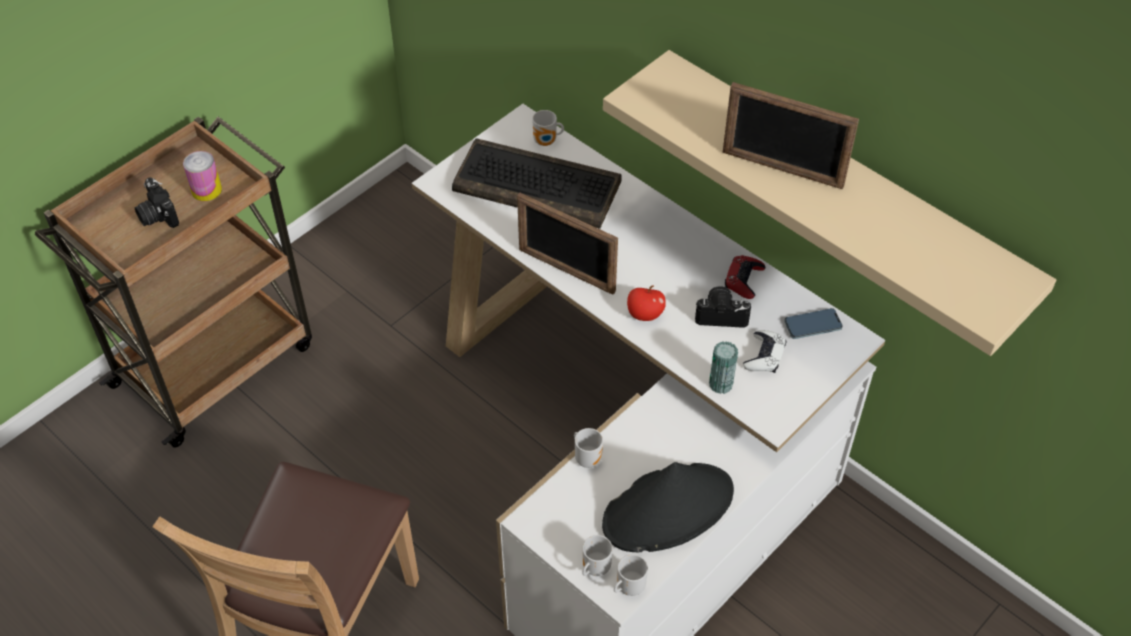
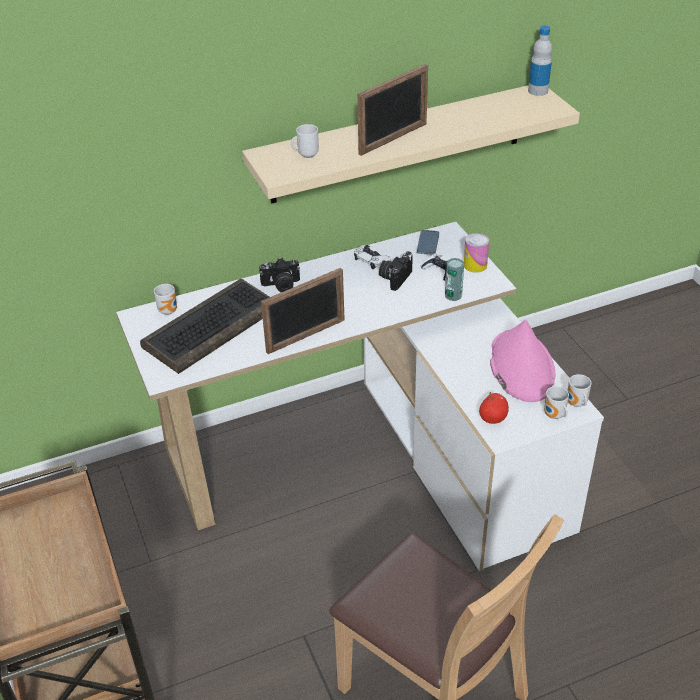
camera: 65 degrees left, 10 degrees down
(157, 215) = (54, 574): camera -> camera (281, 285)
(206, 190) = (52, 528): can -> can (475, 265)
(587, 458) = (460, 392): mug -> mug (306, 154)
(645, 314) = (372, 311): apple -> apple (493, 418)
(668, 508) = (521, 366): black hat -> pink hat
(743, 280) = (371, 259): red game controller -> white game controller
(1024, 281) = (538, 91): none -> bottle

